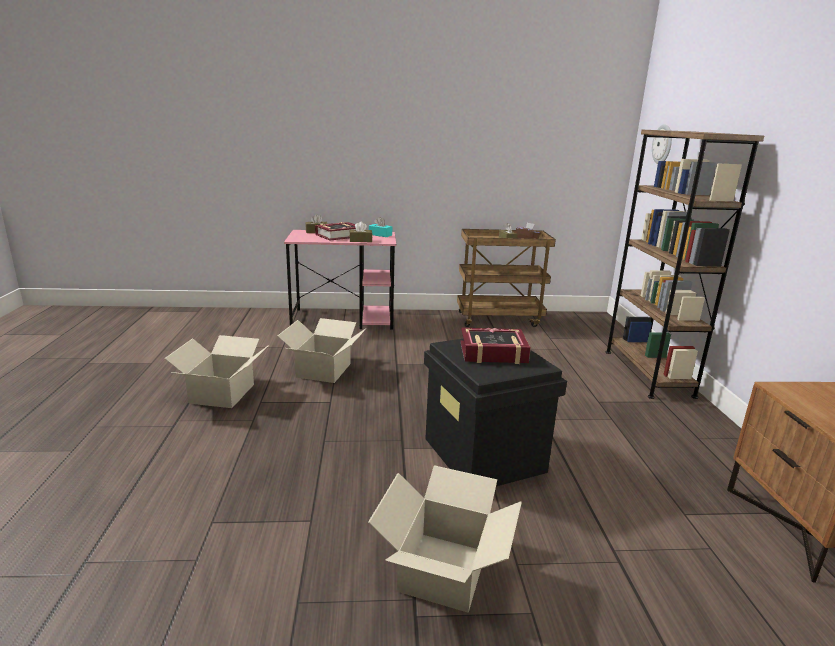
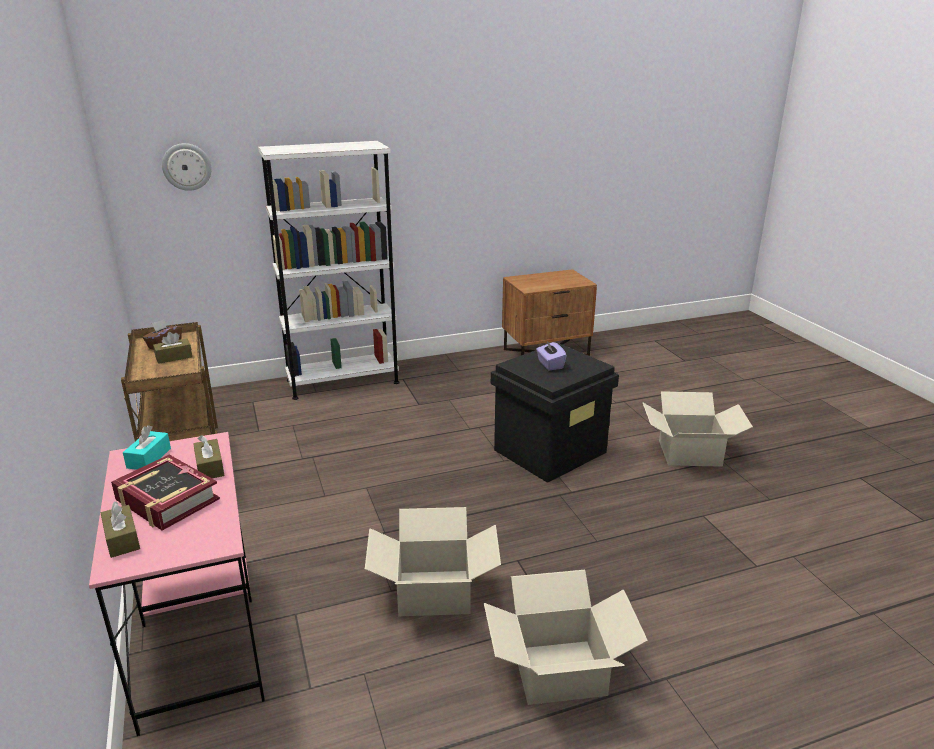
camera: 105 degrees left, 5 degrees up
(493, 353) = (550, 365): book -> purple tissue box
(647, 373) = (342, 381): brown bookcase -> white bookcase

